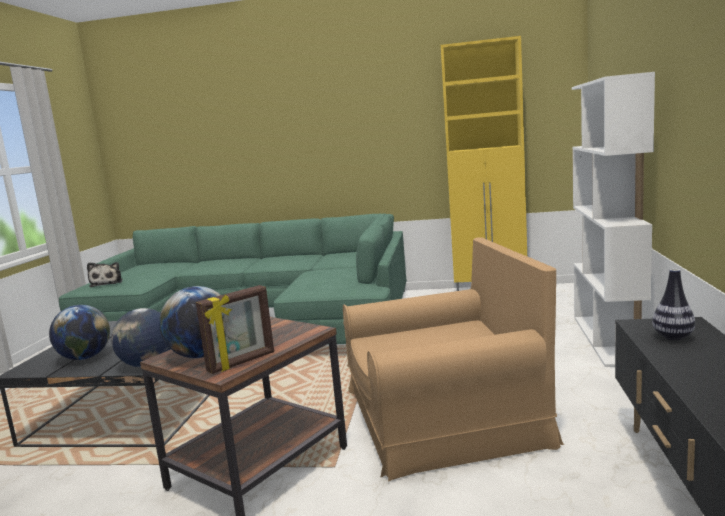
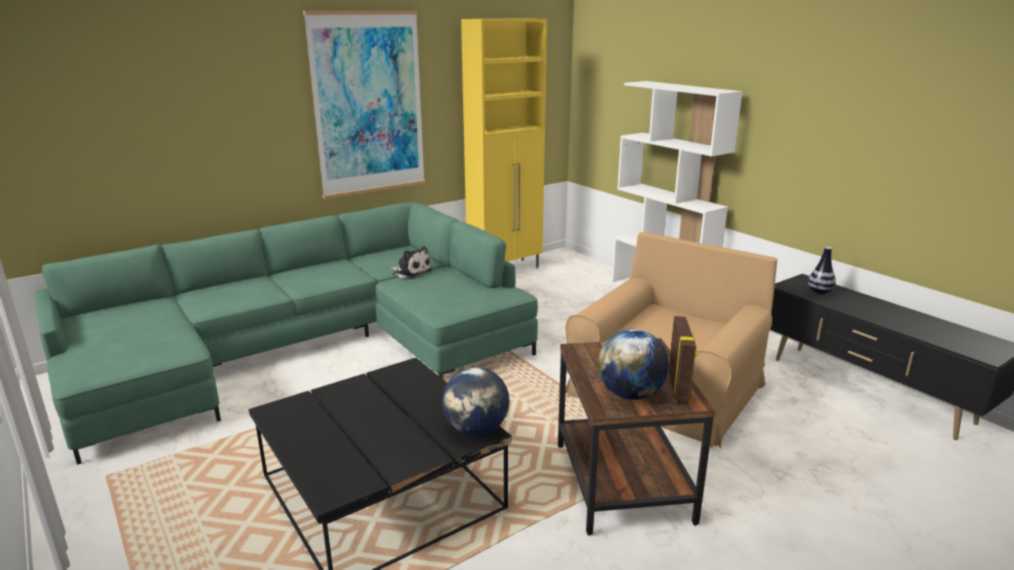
camera: 45 degrees left, 10 degrees up
(85, 358) = (376, 450): globe -> none
(107, 283) = (111, 355): plush toy -> plush toy (410, 272)
(355, 129) = (368, 104): none -> picture

